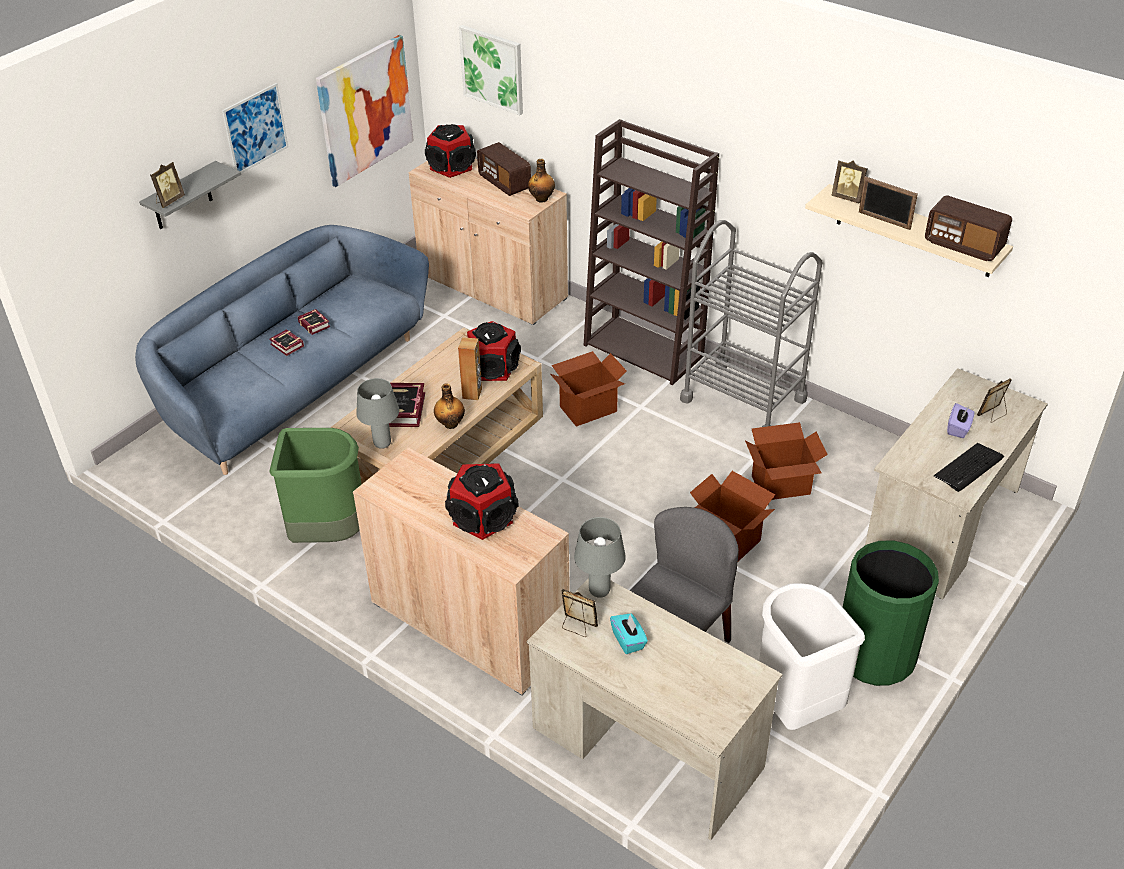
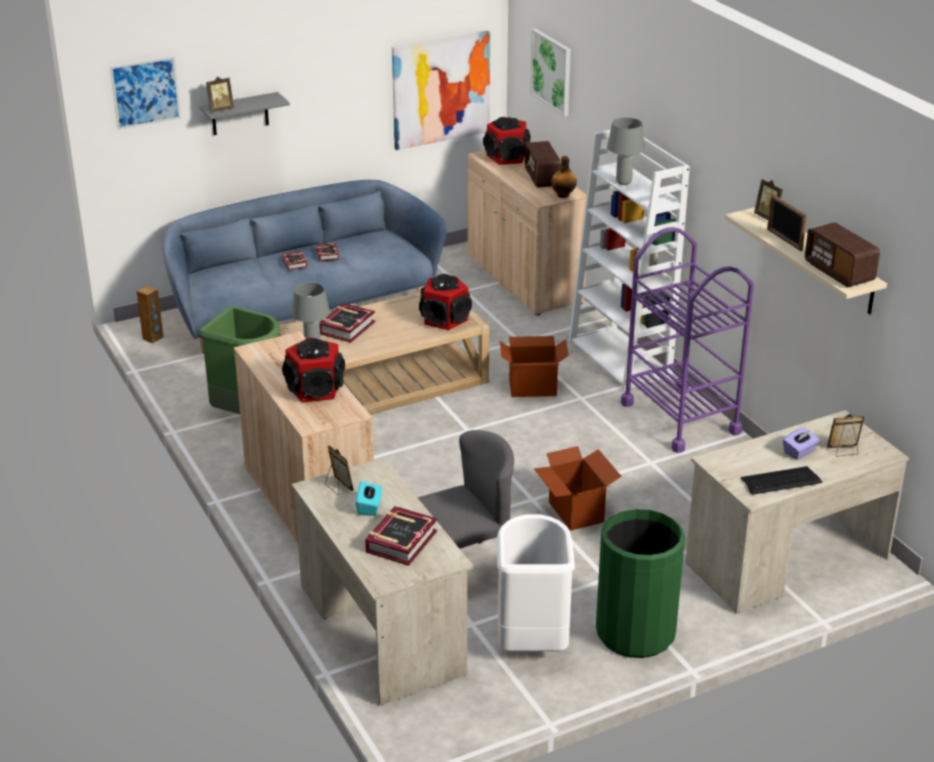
camera: 25 degrees right, 10 degrees down
(255, 129) = (322, 75): picture -> picture (145, 92)
(450, 423) = (377, 347): bottle -> none
(472, 393) = (413, 332): brown speaker -> brown speaker (153, 338)
(599, 591) = (375, 470): grey table lamp -> grey table lamp (623, 182)
(645, 350) = (621, 358): brown bookcase -> white bookcase
(692, 672) = (401, 541): none -> book
(743, 399) = (680, 417): grey cart -> purple cart
(781, 486) = (659, 489): cardboard box -> none

